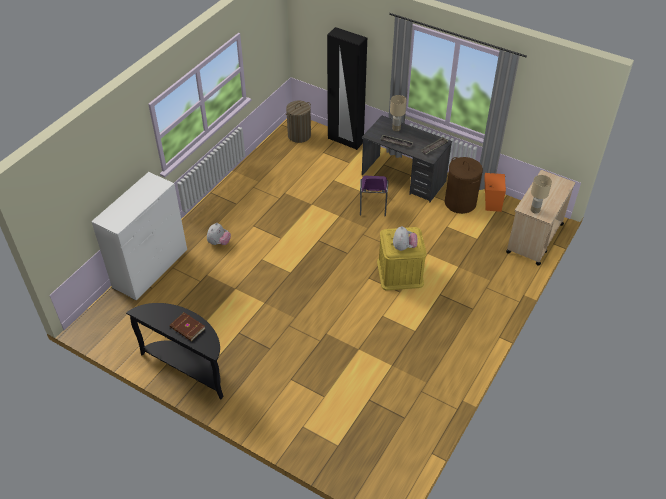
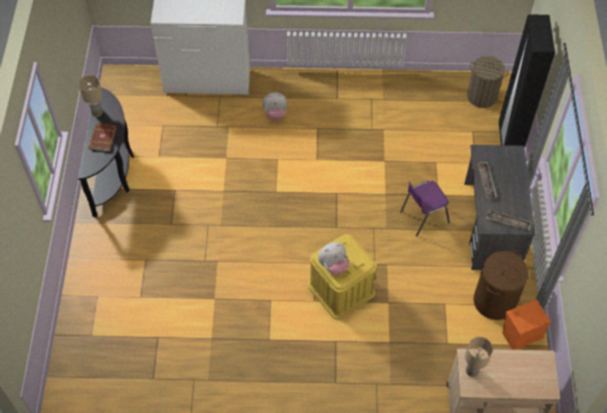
camera: 60 degrees right, 10 degrees up
(396, 129) = (511, 170): beige table lamp -> beige table lamp (97, 113)

